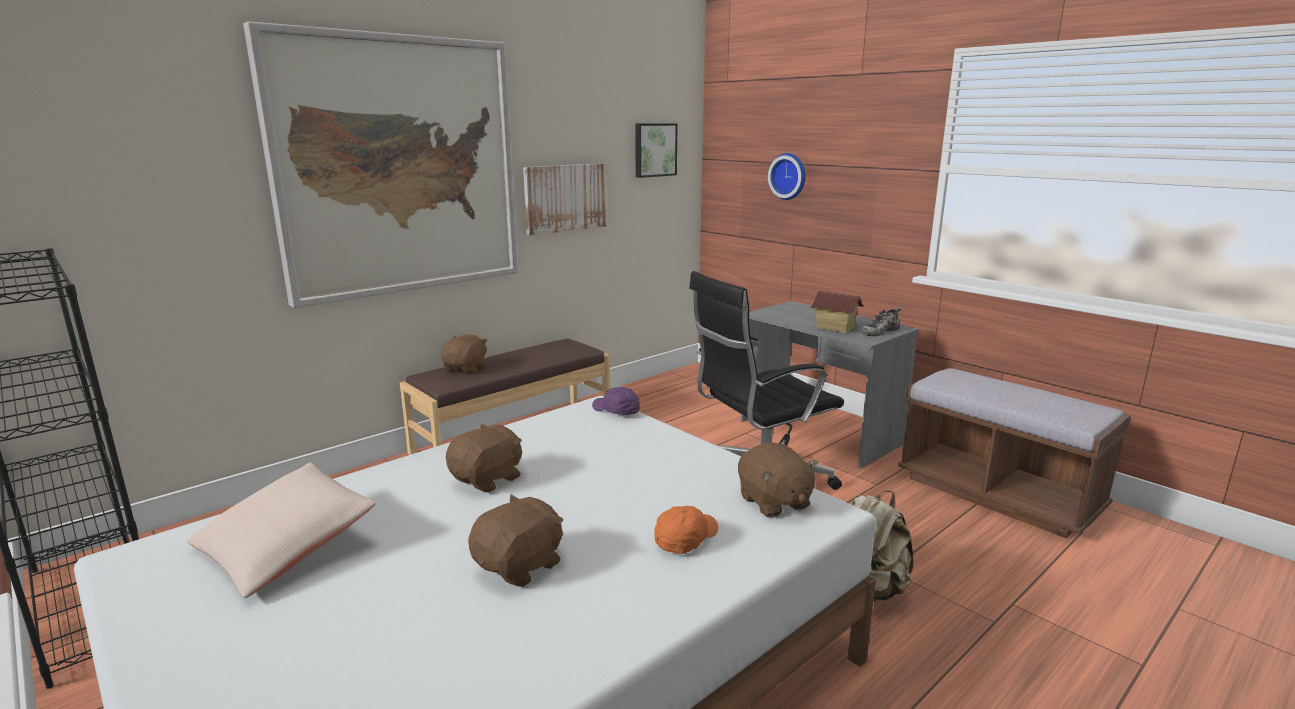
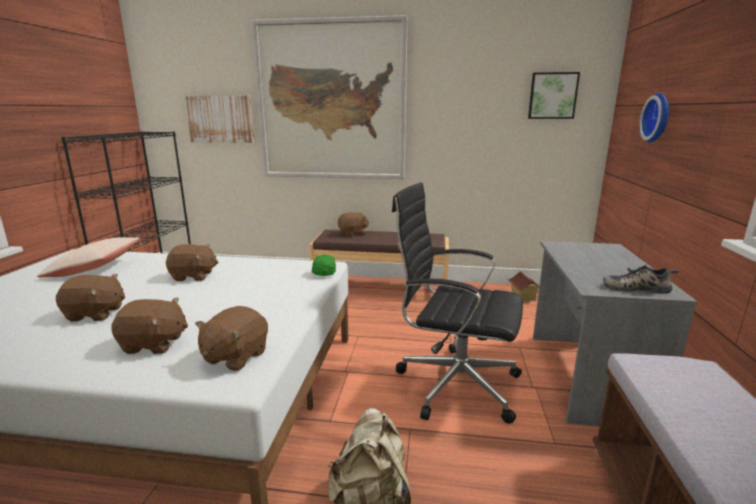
camera: 50 degrees right, 0 degrees up
(565, 198) = (455, 130): picture -> picture (221, 119)
(616, 411) = (324, 272): purple cap -> green cap
(685, 539) = (154, 344): orange cap -> brown plush toy
(835, 328) = (592, 272): toy house -> toy house (523, 297)

